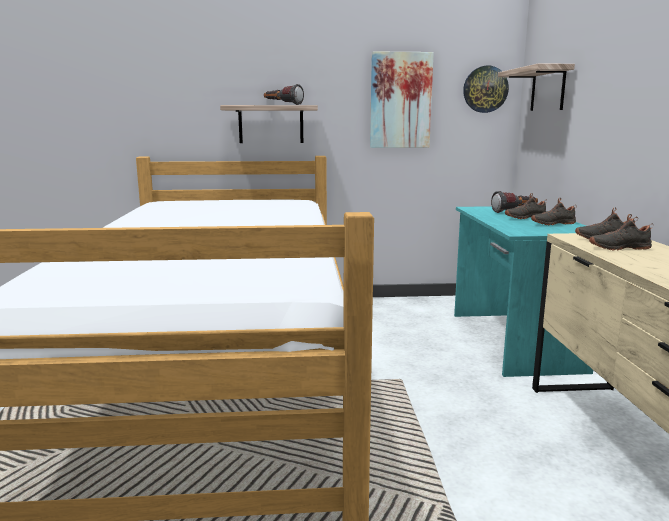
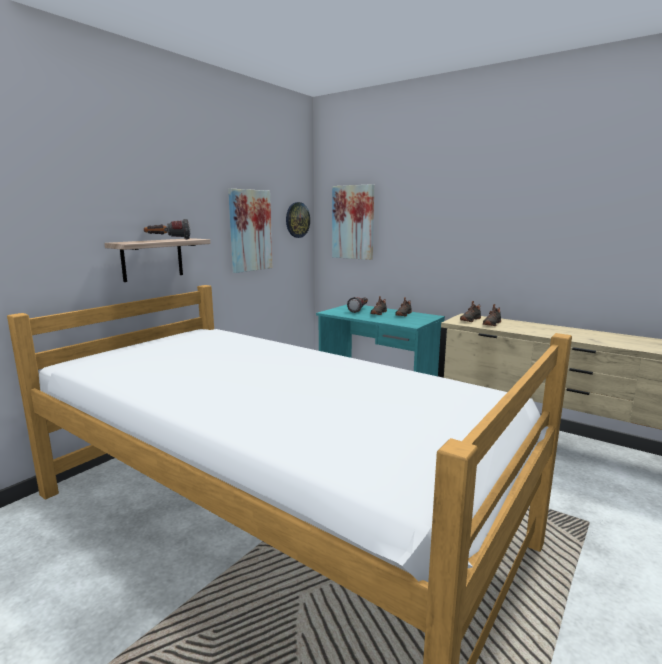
camera: 50 degrees left, 0 degrees up
(548, 89) = (353, 222): shelf -> picture

